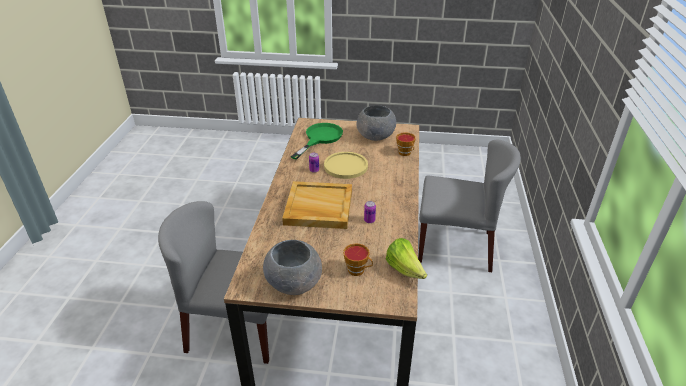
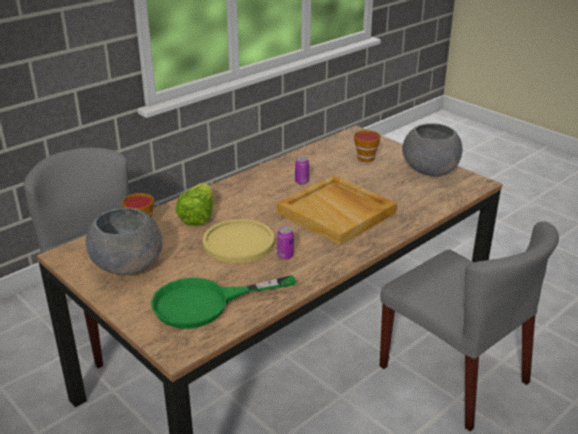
camera: 140 degrees left, 5 degrees down
(404, 269) = (325, 144): lettuce -> lettuce (198, 216)

